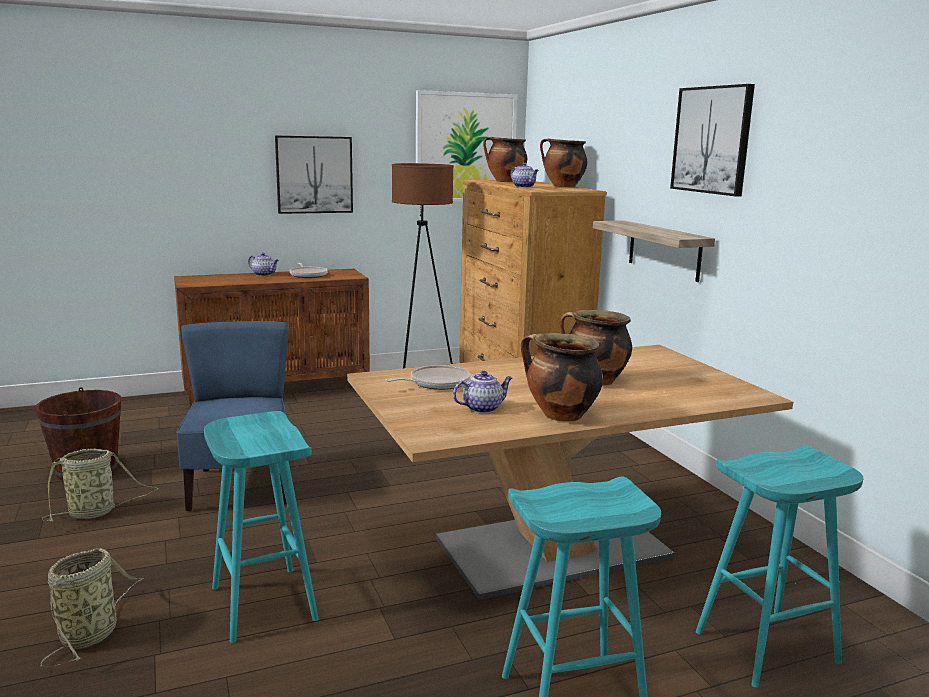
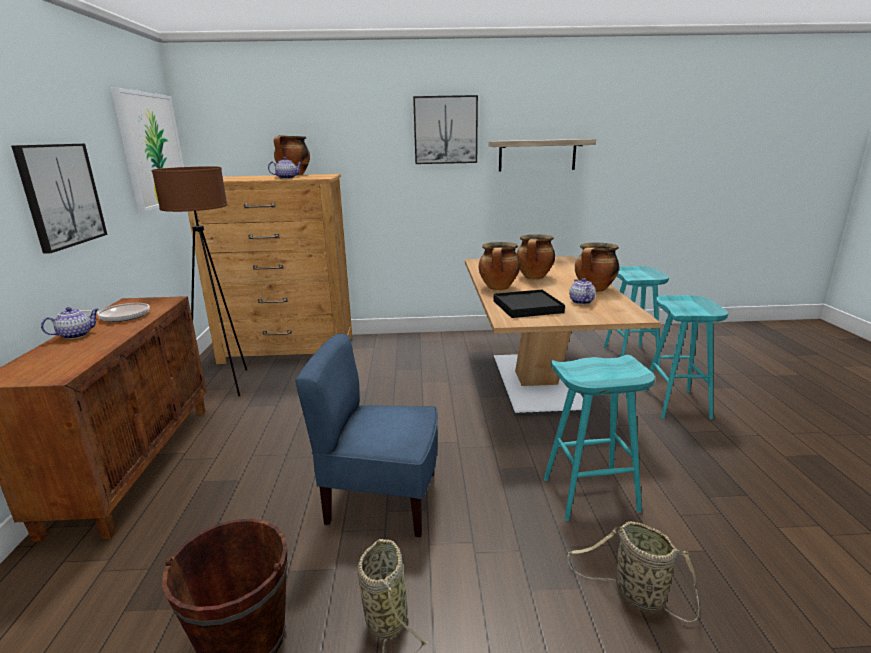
camera: 70 degrees left, 5 degrees up
(436, 383) = (527, 307): frying pan -> black tray
(505, 182) = (226, 178): cooking pot -> cooking pot (498, 288)
(664, 250) = (410, 206): shelf -> shelf (537, 155)

